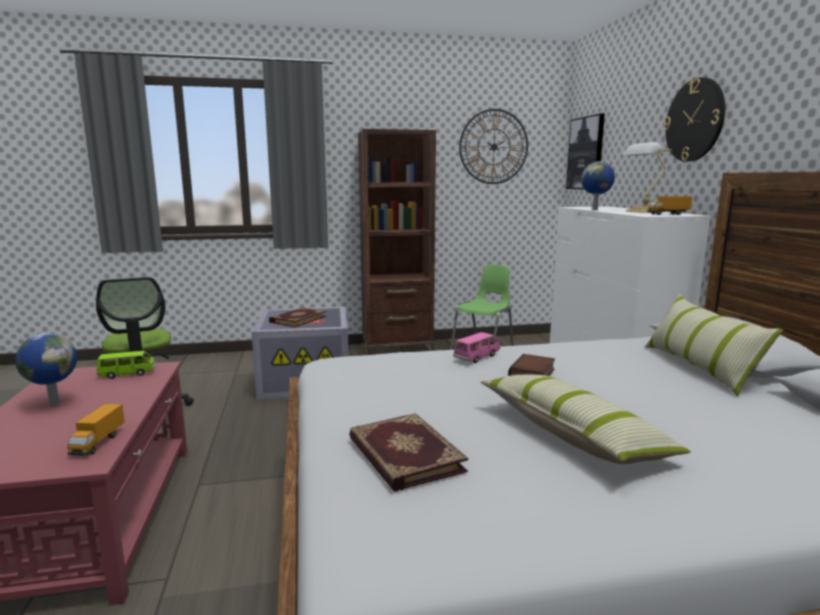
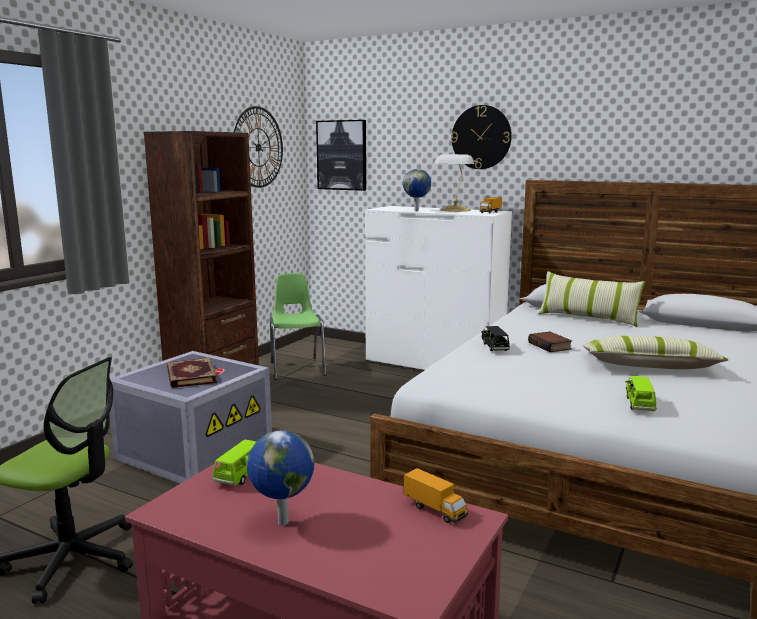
camera: 50 degrees left, 0 degrees up
(403, 455) = (639, 404): book -> green toy car
(477, 357) = (495, 347): pink toy car -> black toy car

